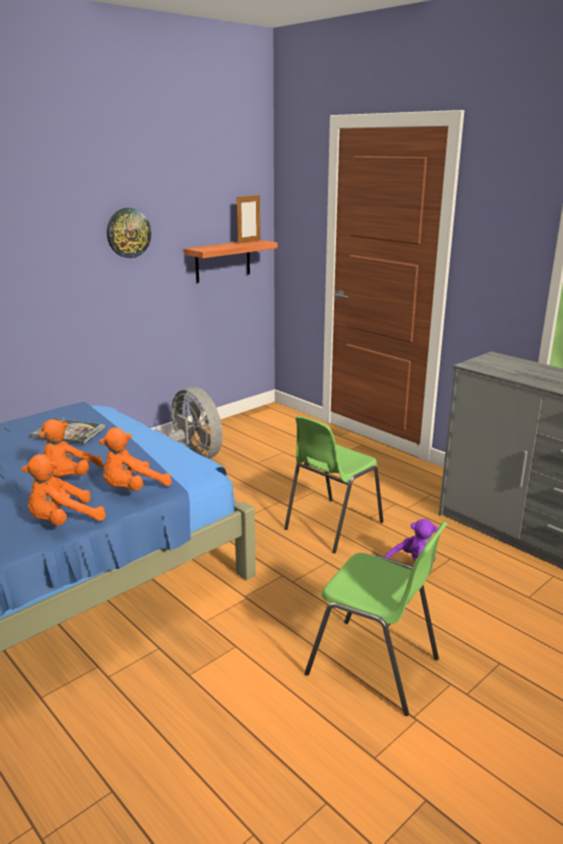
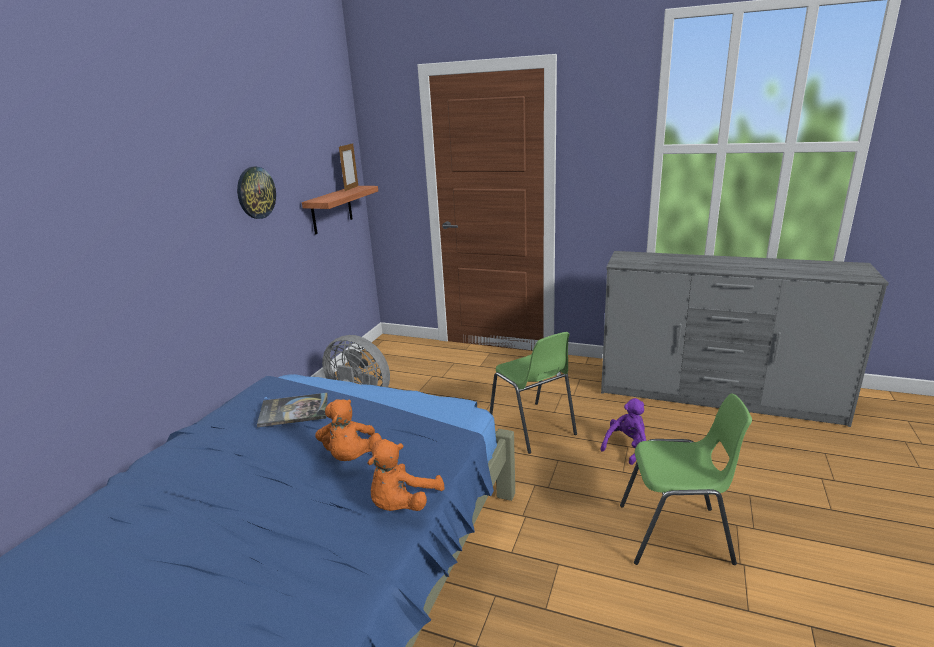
camera: 25 degrees left, 0 degrees up
(132, 489) = (430, 448): orange plush toy -> none
(332, 525) = (532, 428): green chair -> green chair turned 45 degrees counterclockwise

